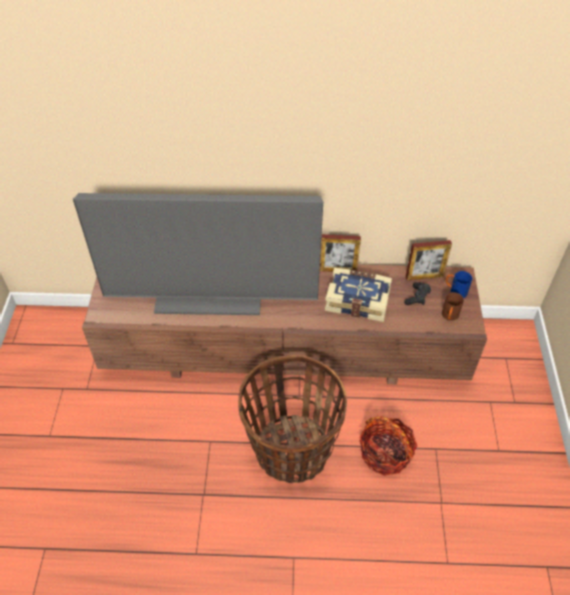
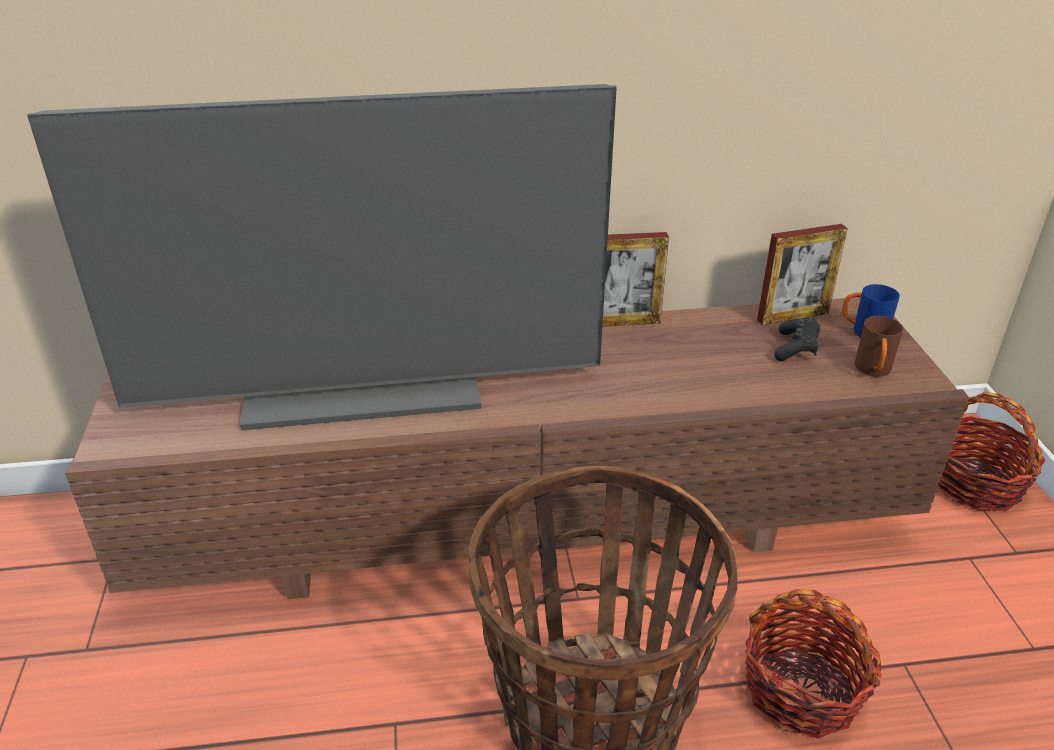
camera: 10 degrees left, 15 degrees down
(358, 300) = (679, 363): book -> none
(512, 362) = (975, 484): none -> basket

